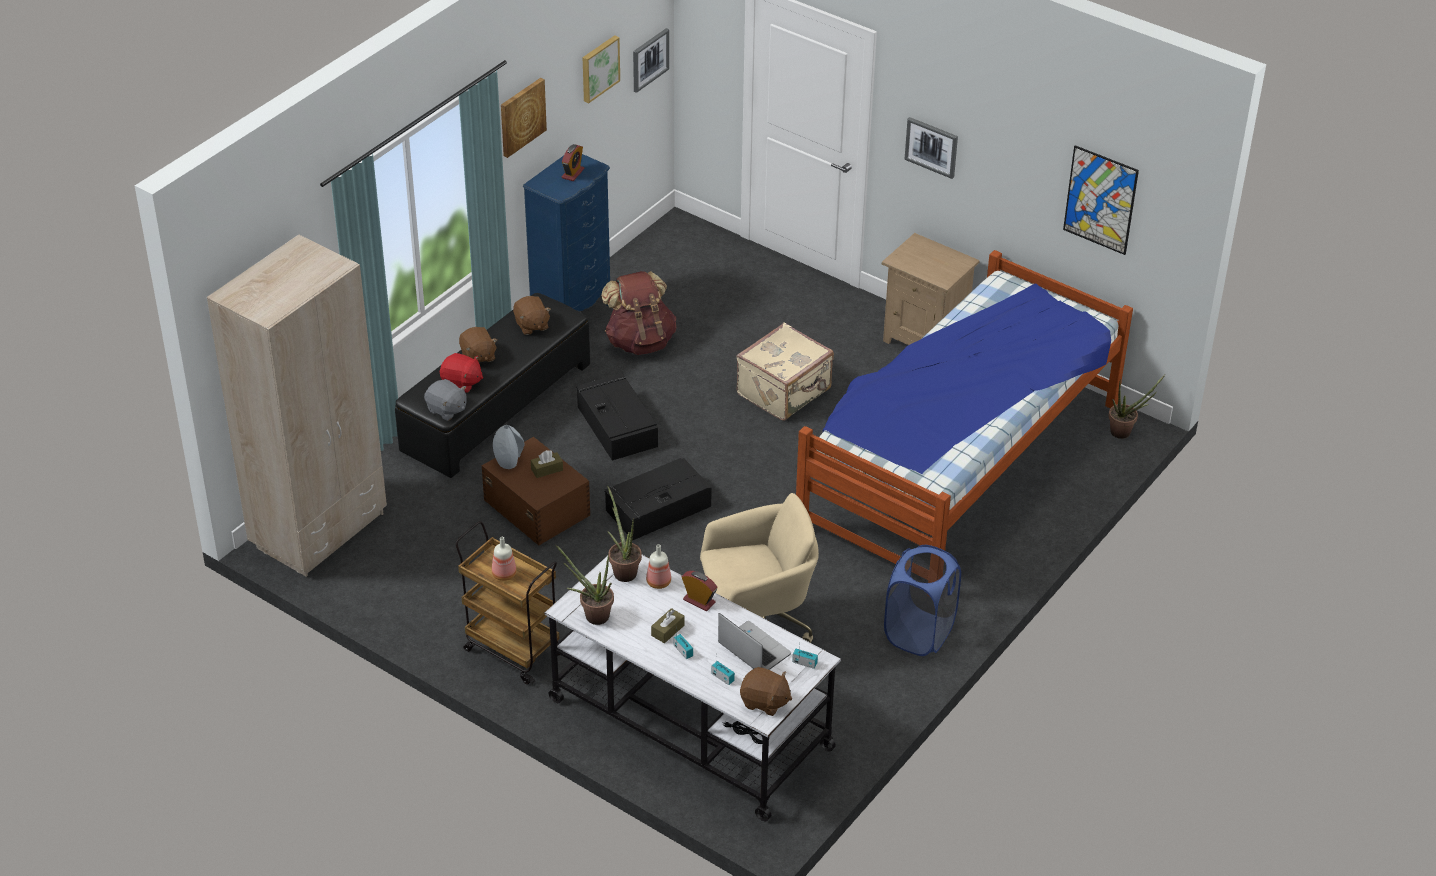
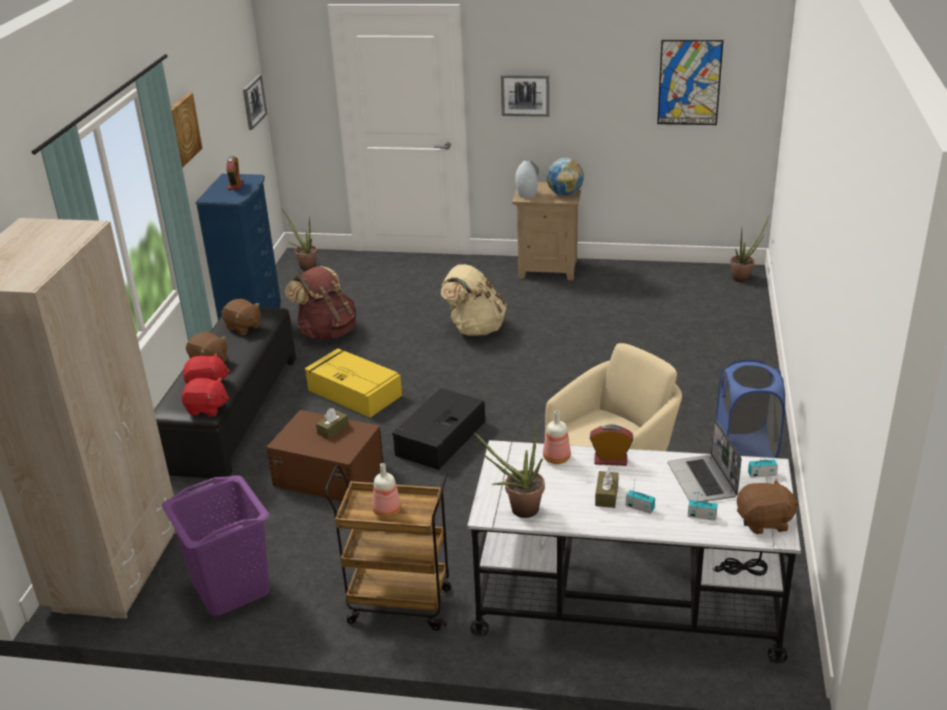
camera: 25 degrees left, 10 degrees down
(396, 583) = (232, 588): none -> purple laundry basket
(446, 410) = (207, 409): grey plush toy -> red plush toy
(509, 461) = (291, 435): grey vase -> grey vase (527, 195)
(599, 68) = (224, 98): picture -> none
(616, 425) = (353, 392): black storage box -> yellow storage box
(623, 570) = (512, 460): potted plant -> potted plant (305, 266)
(753, 649) = (703, 481): laptop -> laptop turned 120 degrees counterclockwise
(785, 392) = (474, 329): beige suitcase -> beige backpack
(945, 271) = (564, 194): none -> globe
(958, 464) = (651, 331): bed -> none

